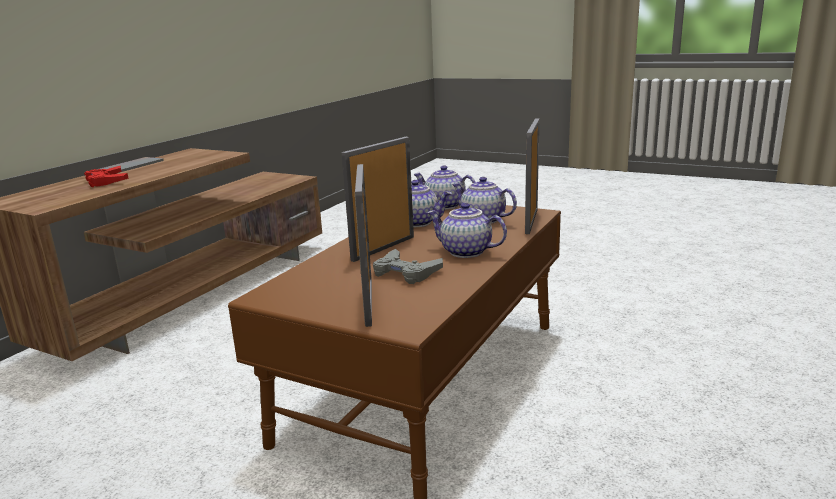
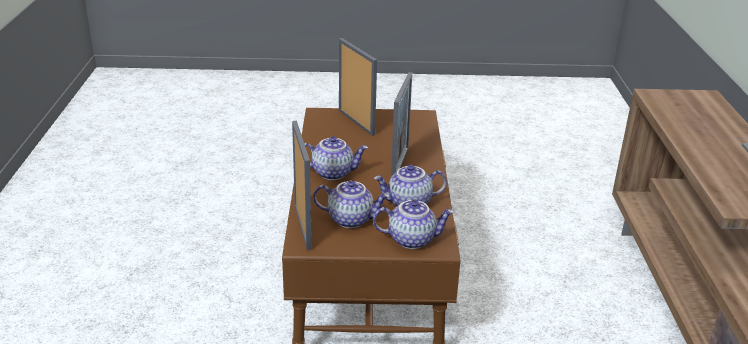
camera: 150 degrees right, 10 degrees up
(106, 181) = (707, 131): red game controller -> none
(405, 272) = (357, 146): grey game controller -> none

